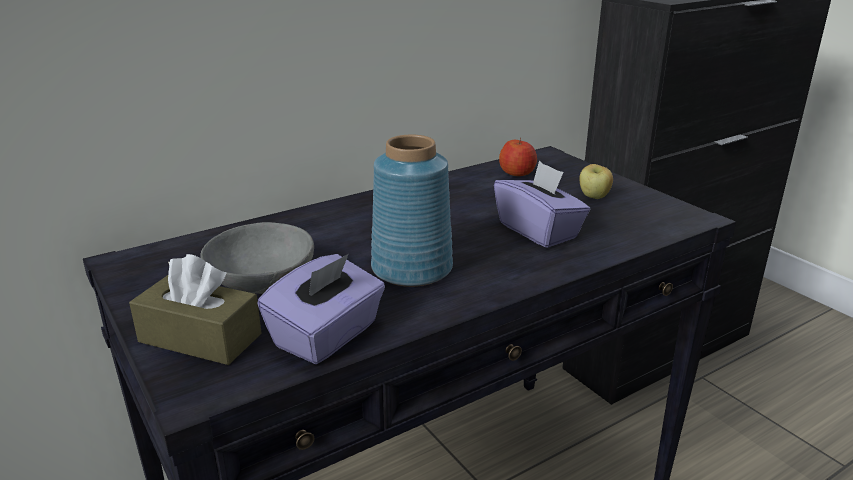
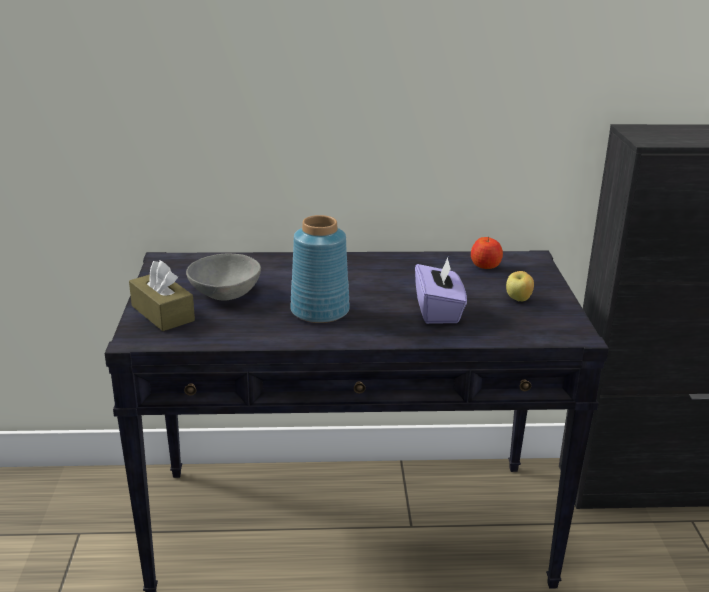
camera: 30 degrees right, 0 degrees up
(327, 336) = (227, 333): purple tissue box -> none

